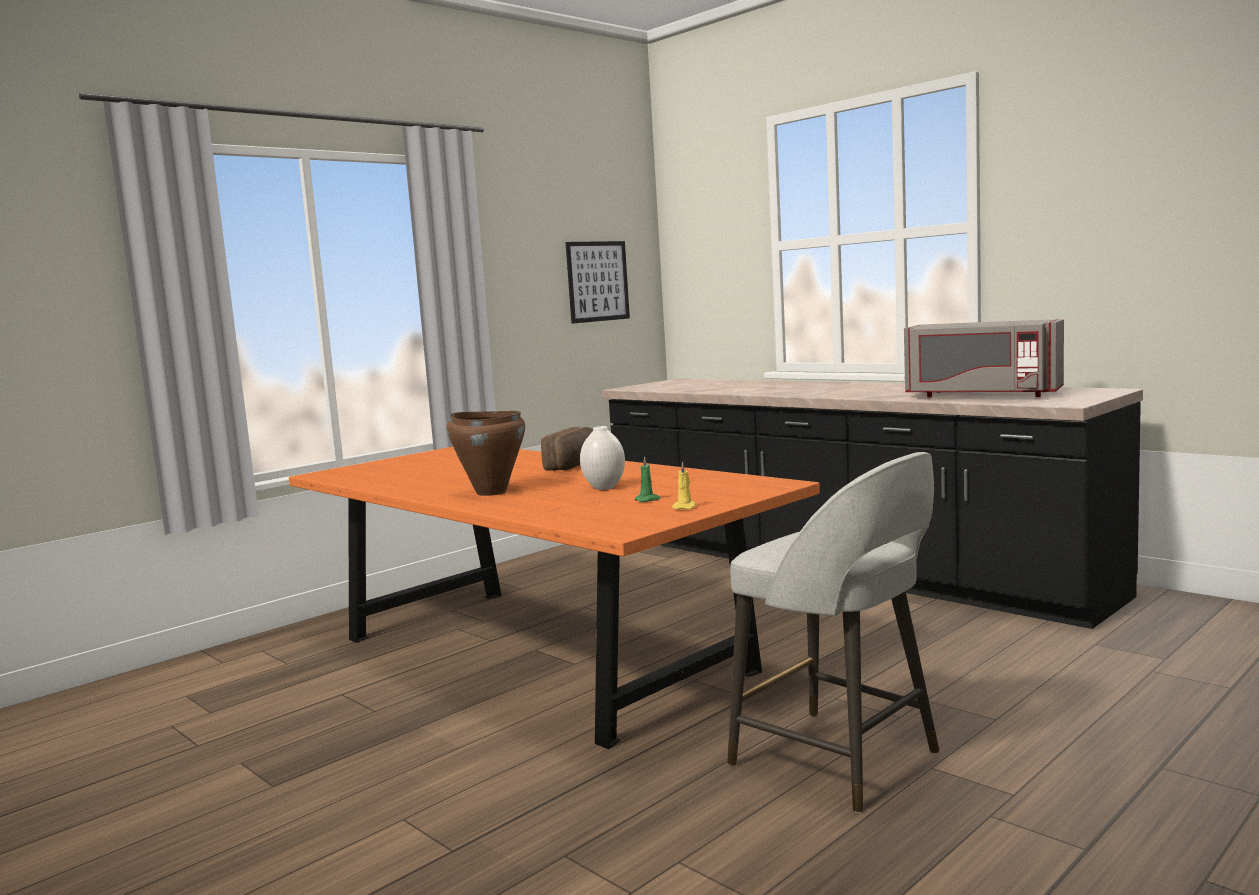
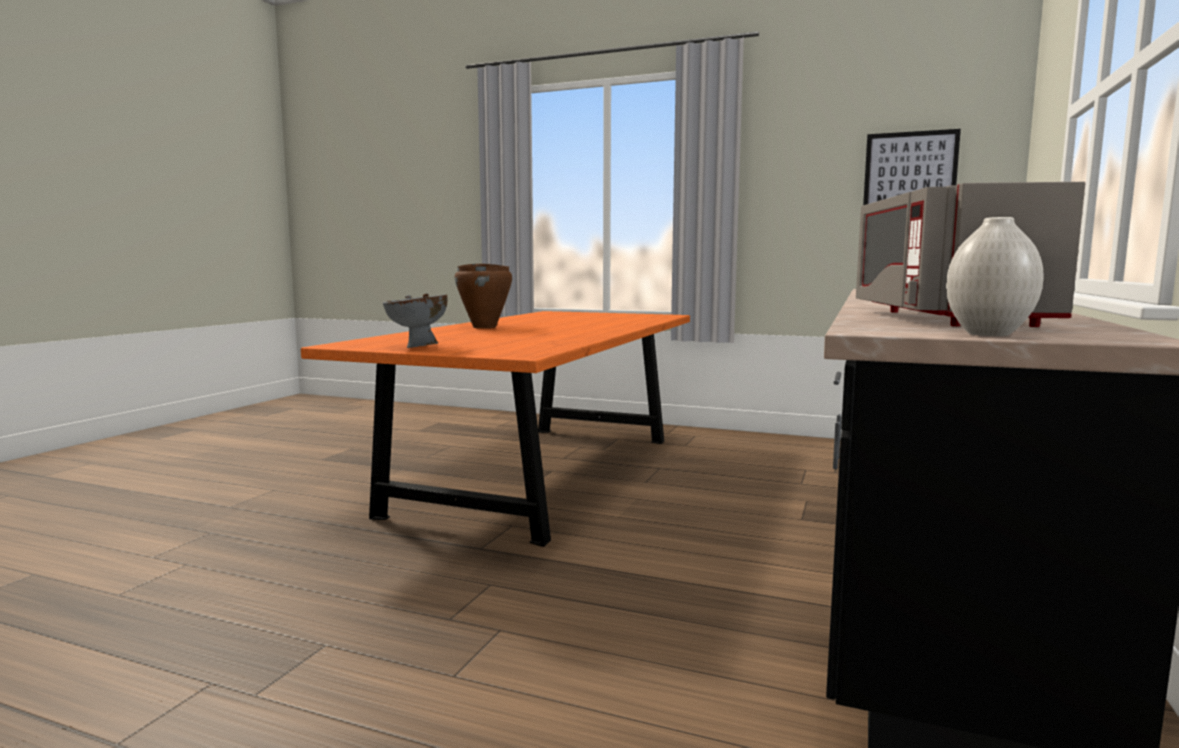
camera: 65 degrees right, 0 degrees up
(575, 465) = (600, 328): bread -> none
(605, 487) = (503, 335): white vase -> white vase (989, 334)
(648, 500) = (450, 342): green candle -> none
(685, 507) = (418, 347): yellow candle -> grey bowl
(839, 760) = (345, 600): grey stool -> none

